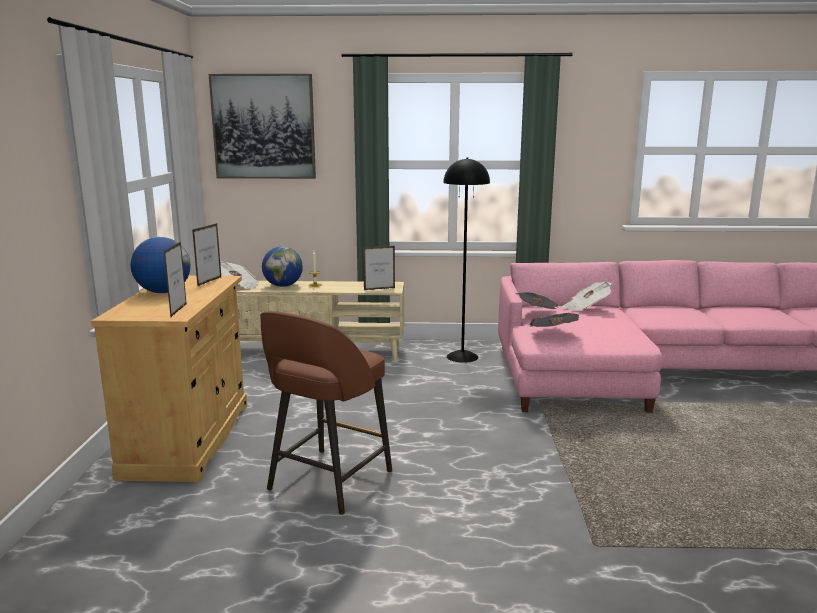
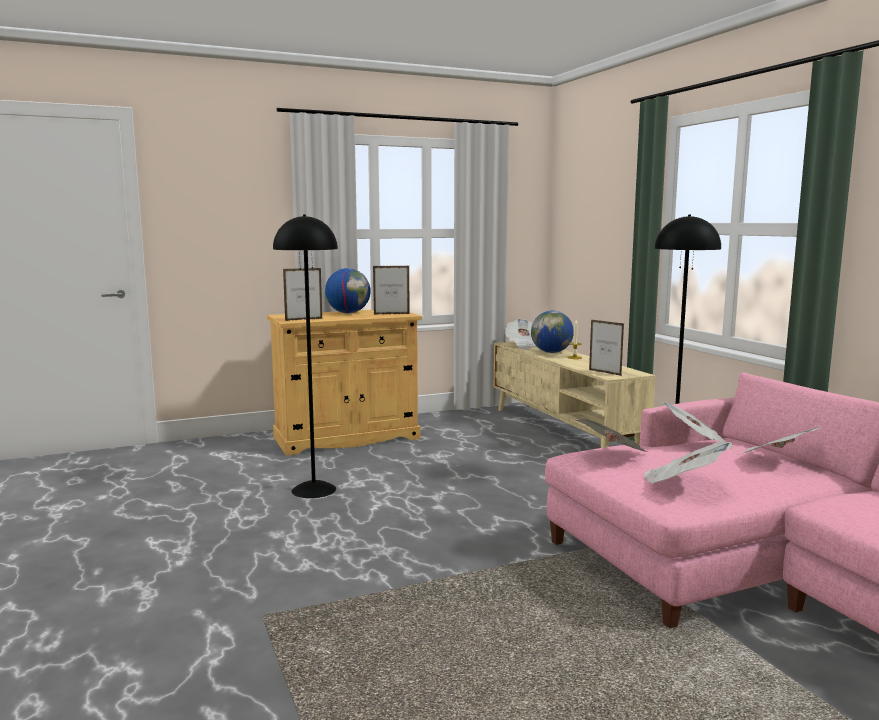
camera: 65 degrees right, 5 degrees down
(263, 127) = (586, 188): picture -> none
(328, 482) = (313, 489): brown stool -> black floor lamp
(613, 333) = (682, 484): none -> newspaper

